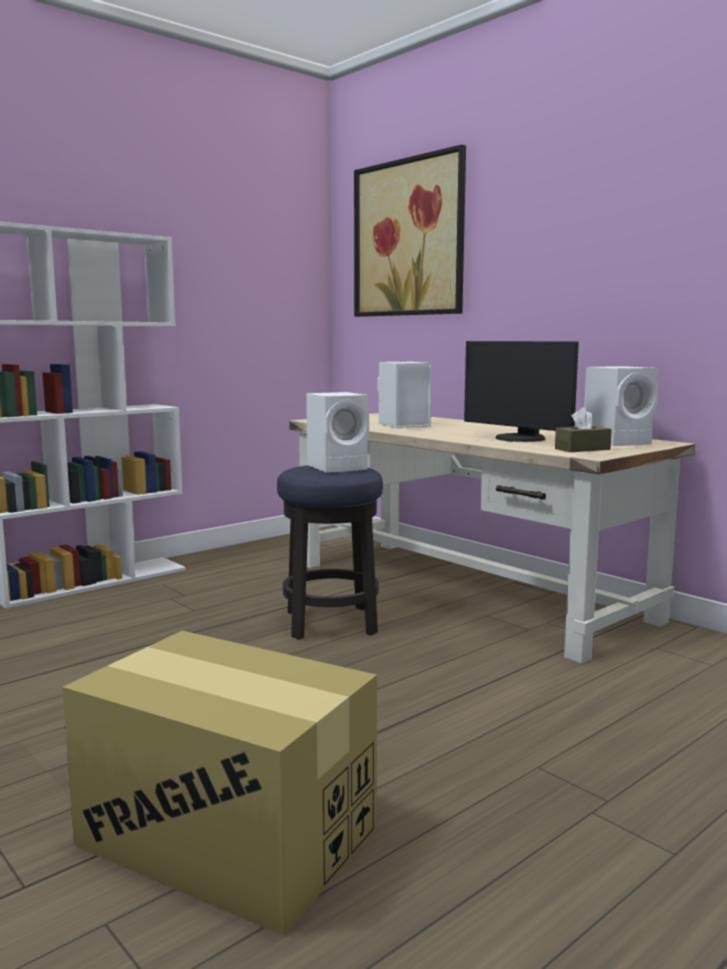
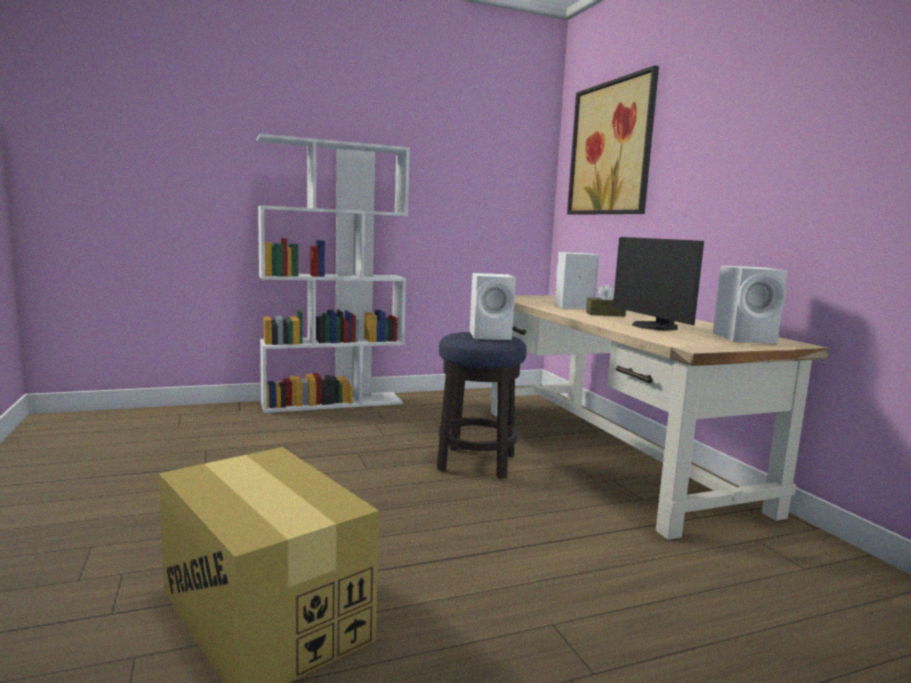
camera: 20 degrees right, 0 degrees up
(582, 449) = (696, 341): brown tissue box -> brown tissue box (605, 314)

